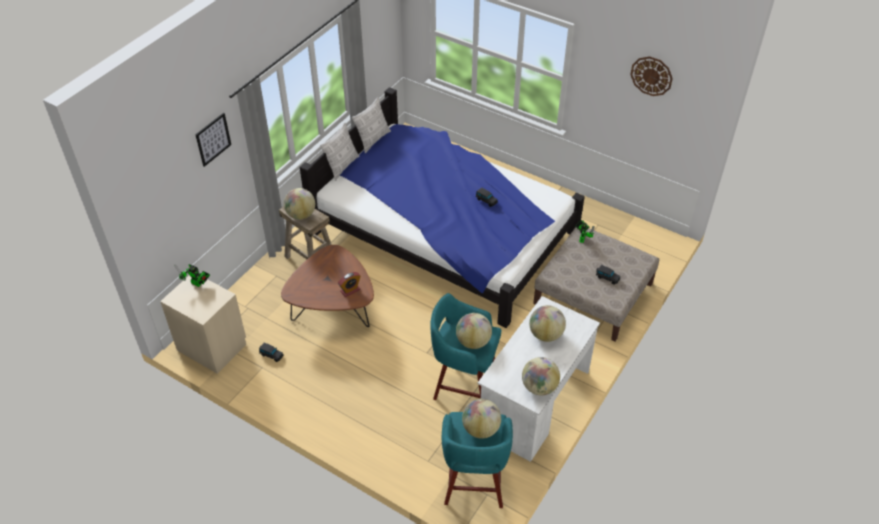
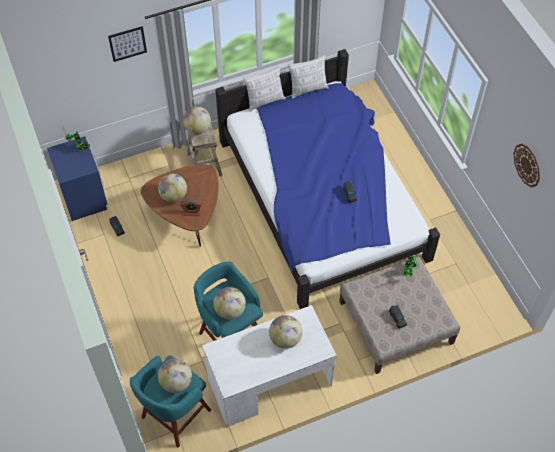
camera: 35 degrees right, 10 degrees up
(212, 346) = (84, 197): beige nightstand -> blue nightstand
(539, 387) = (242, 378): globe -> globe (173, 196)

